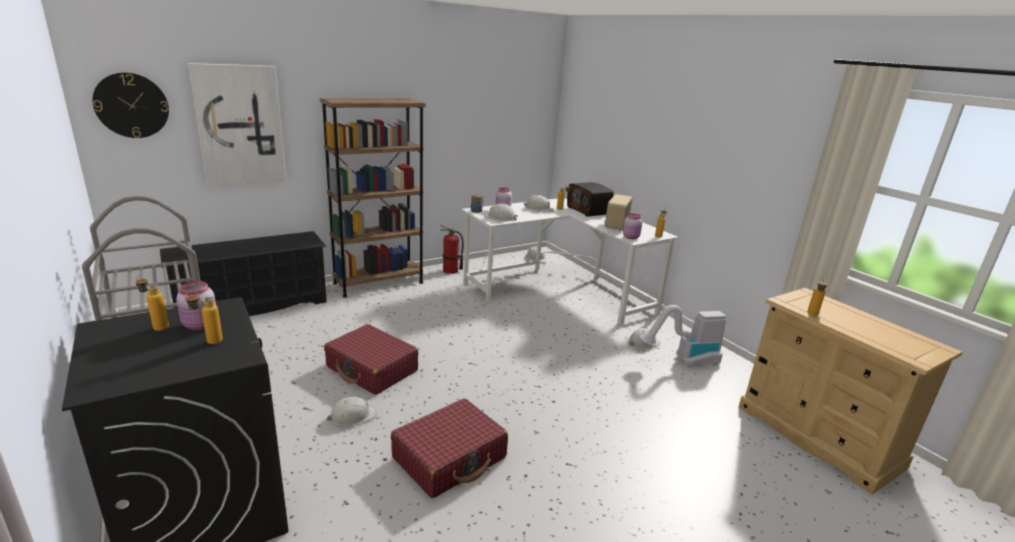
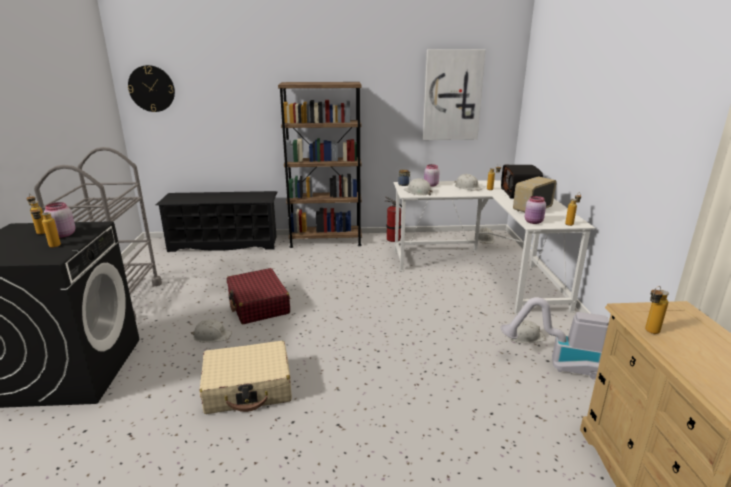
camera: 30 degrees right, 0 degrees up
(240, 125) = (222, 103): picture -> picture (452, 95)
(450, 458) = (248, 387): red suitcase -> beige suitcase

